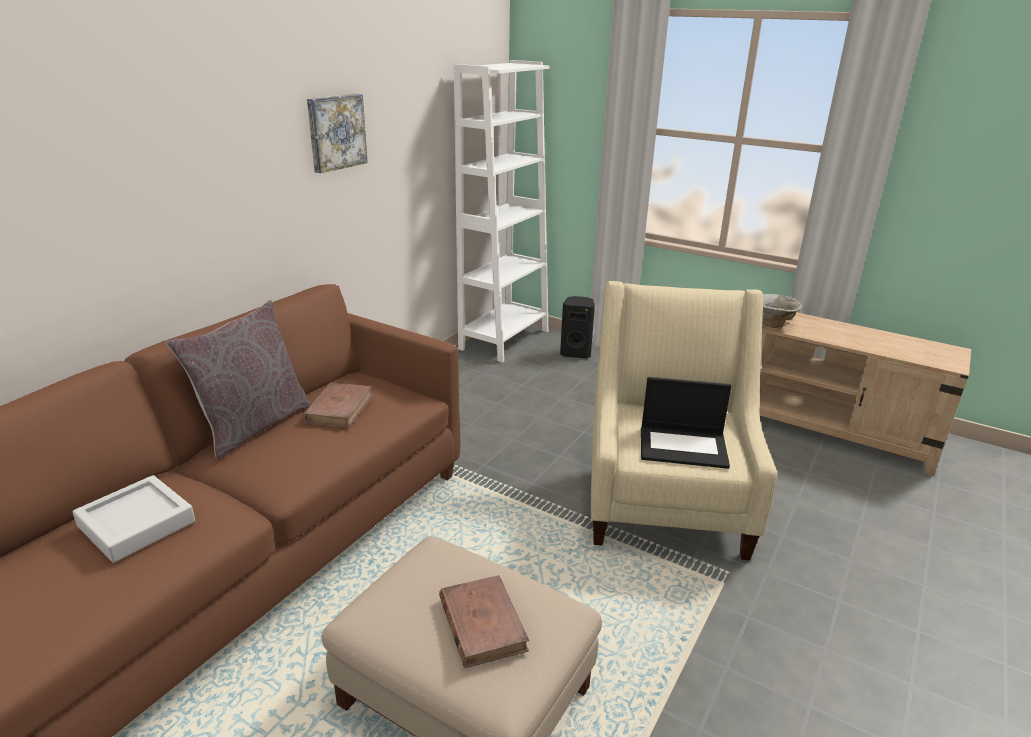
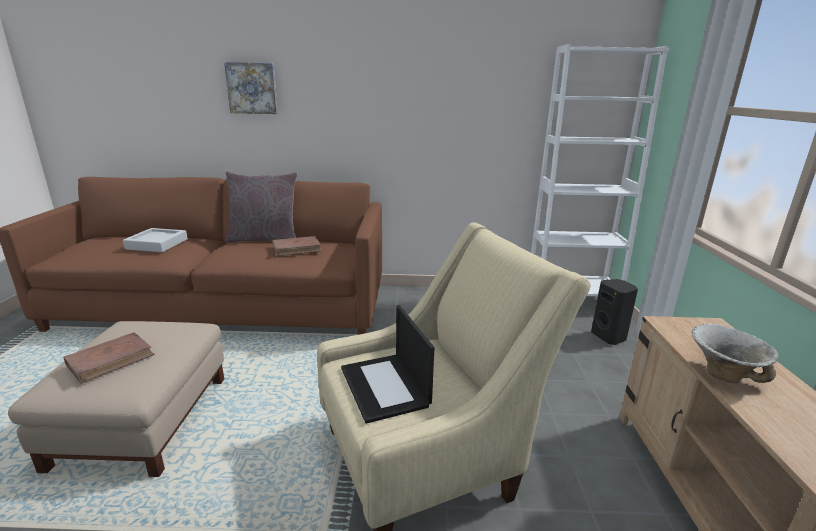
camera: 60 degrees right, 5 degrees down
(335, 132) = (416, 87): picture -> picture (252, 88)

